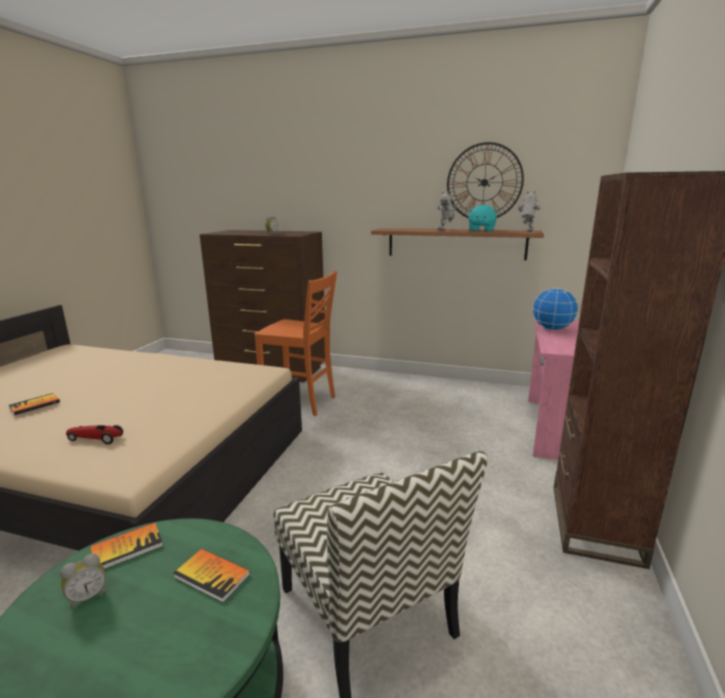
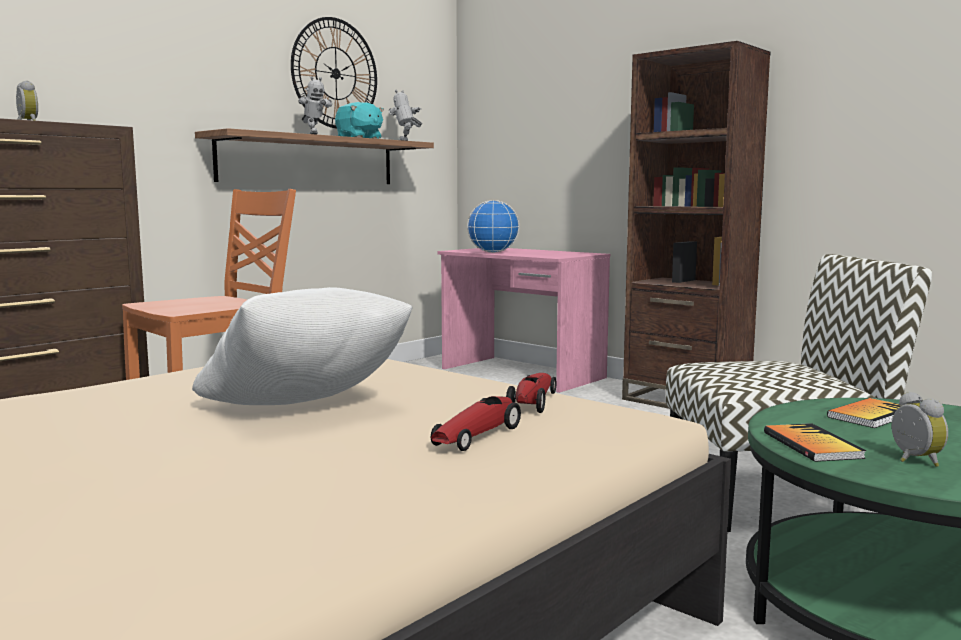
camera: 65 degrees left, 10 degrees down
(35, 405) = (158, 489): book -> none
(143, 397) = (305, 409): none -> white pillow
(162, 439) = (533, 402): none -> toy car

